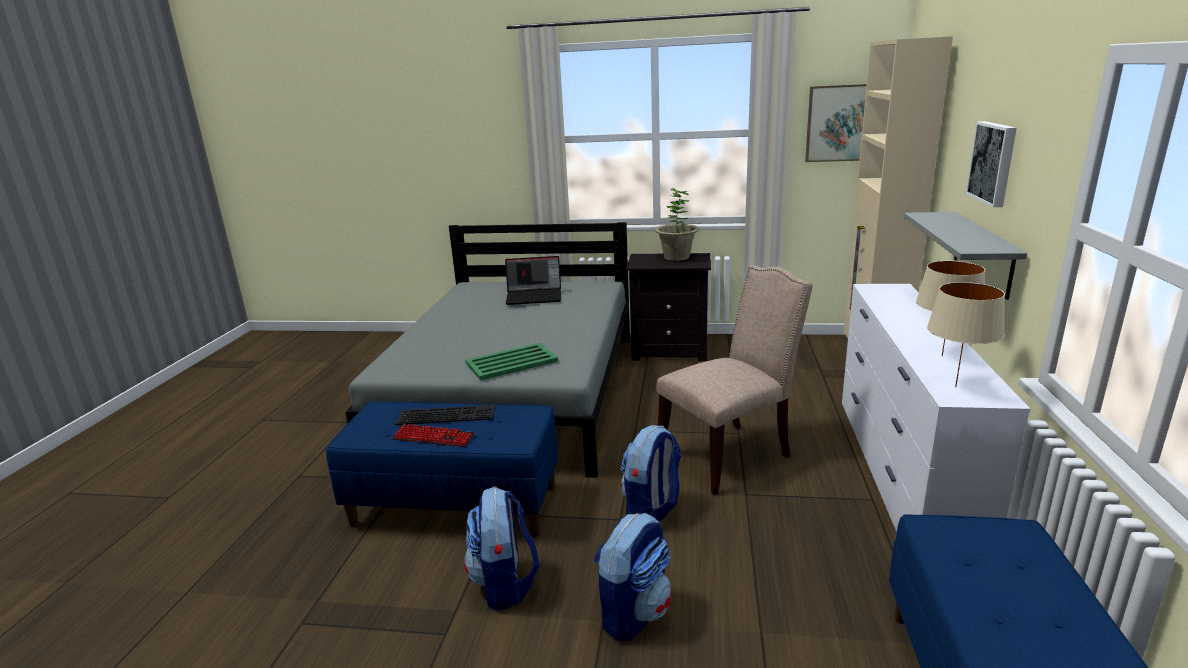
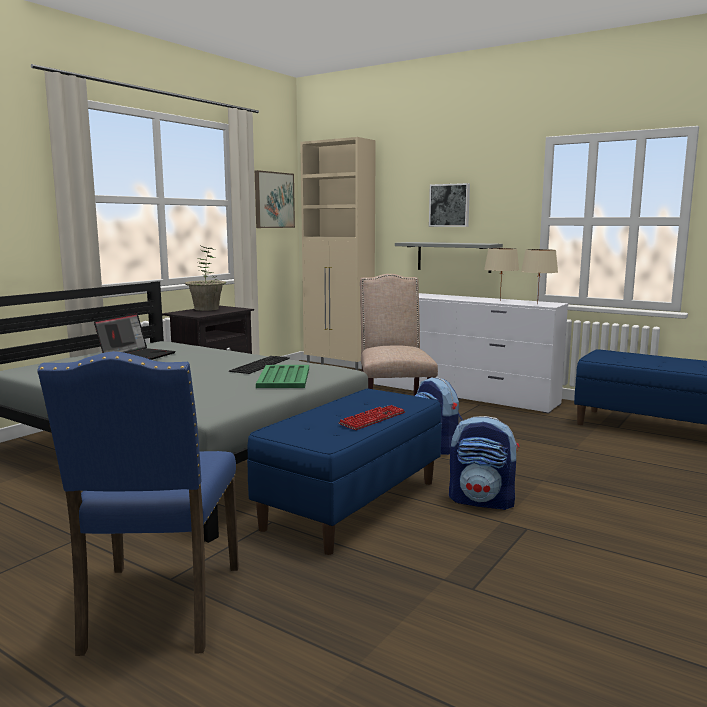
camera: 65 degrees left, 10 degrees down
(259, 487) = (159, 609): none -> blue chair
(447, 414) = (333, 412): keyboard -> keyboard (259, 364)
(634, 612) = (540, 471): backpack -> none

